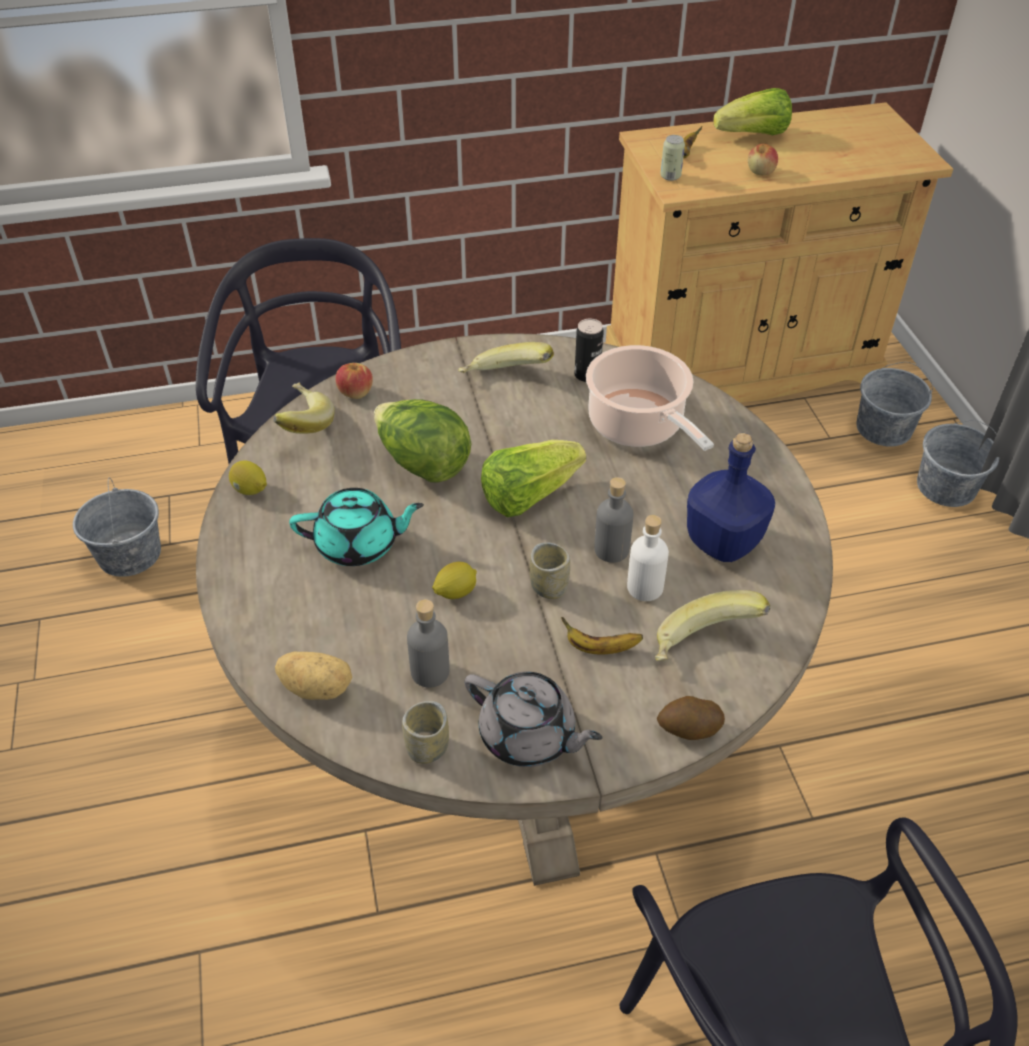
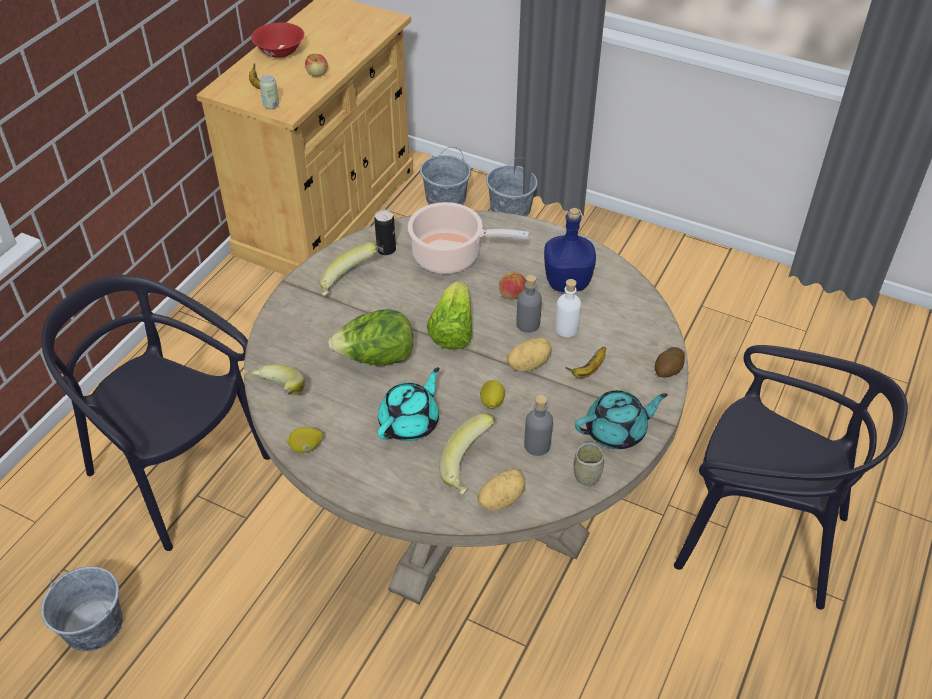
camera: 50 degrees left, 0 degrees up
(355, 392) = (275, 352): apple -> apple (512, 294)
(528, 736) = (617, 431): grey teapot -> turquoise teapot
(549, 587) = (528, 364): cup -> potato
(704, 647) = (625, 333): banana -> banana (470, 468)
(753, 135) = (280, 53): lettuce -> red bowl

